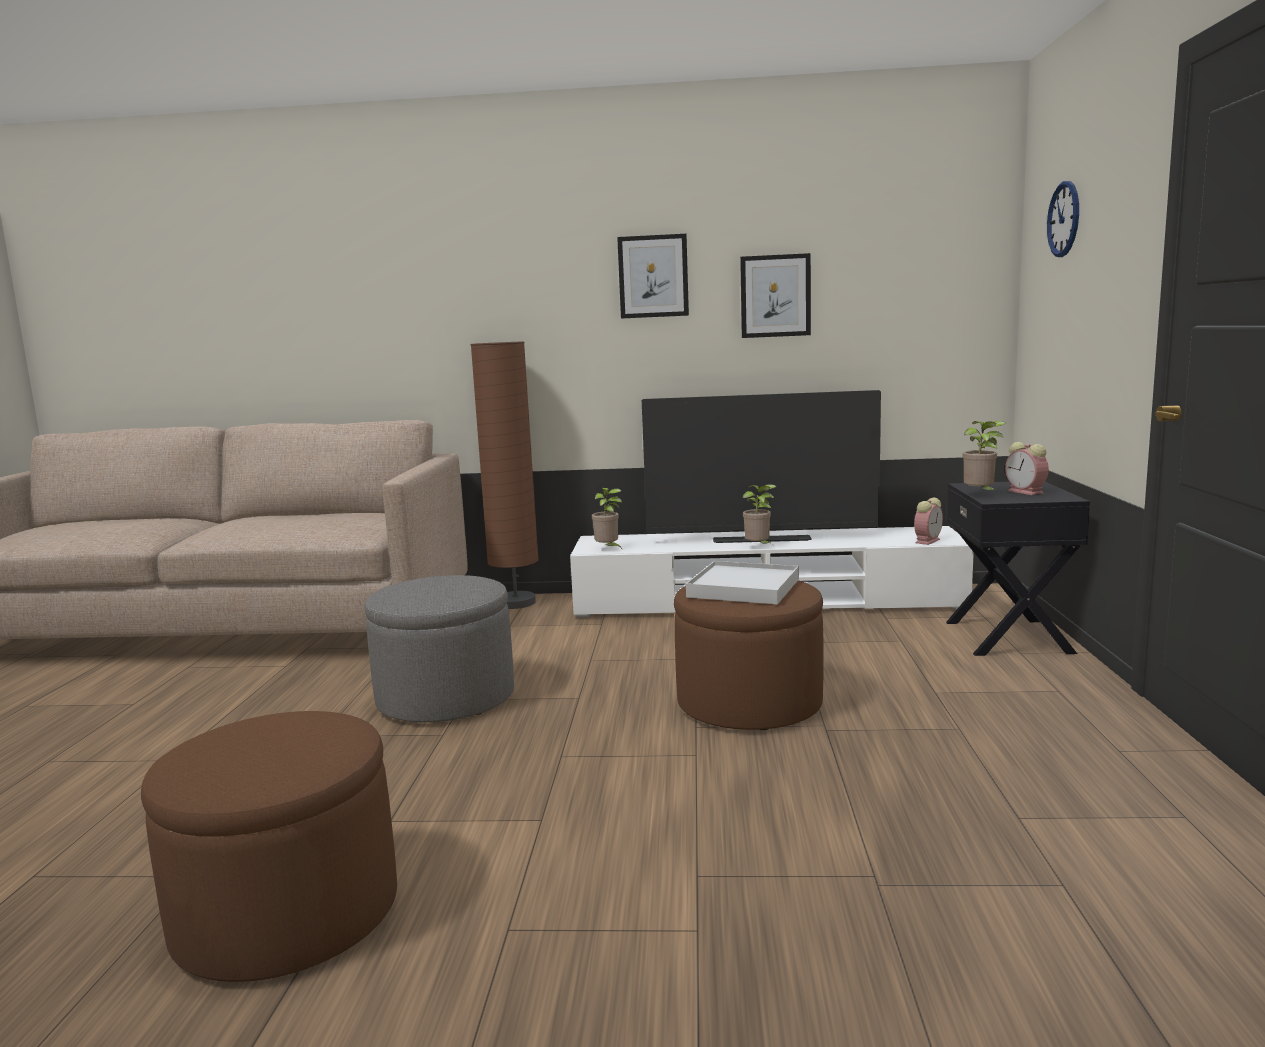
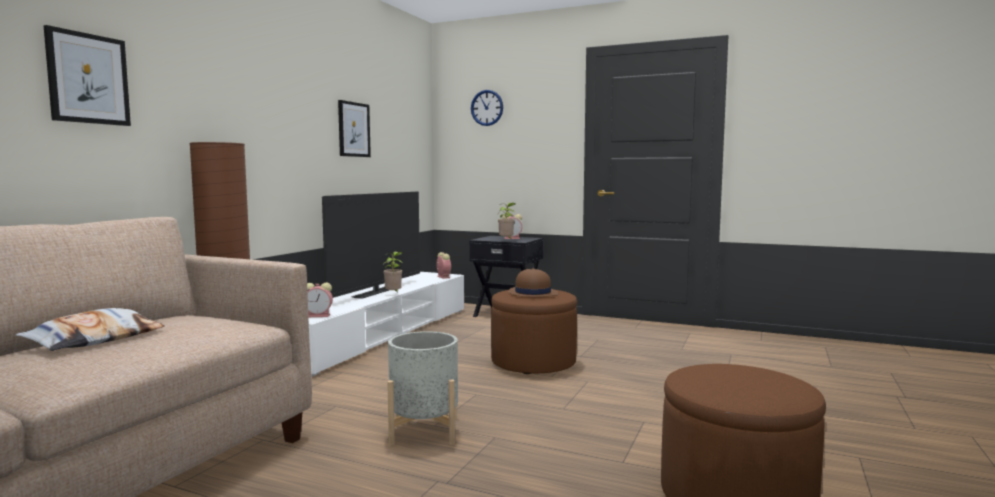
camera: 70 degrees left, 5 degrees down
(287, 517) = (95, 339): none -> pillow
(446, 698) = (424, 431): grey ottoman -> grey planter
(608, 549) = (319, 315): potted plant -> alarm clock
(653, 276) = (295, 104): picture -> picture (88, 78)
(743, 588) = (532, 293): white tray -> brown hat

